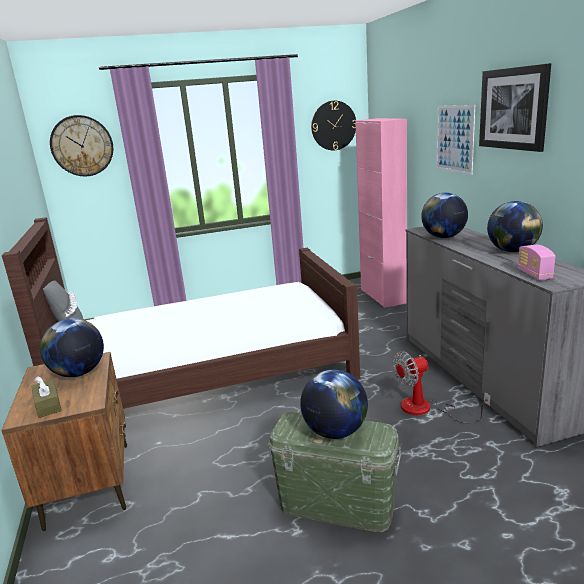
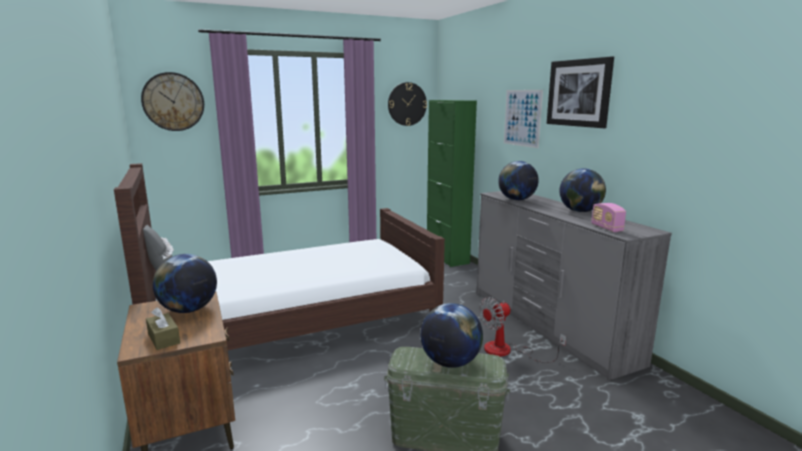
camera: 10 degrees left, 5 degrees down
(383, 296) = (447, 257): pink cabinet -> green cabinet

